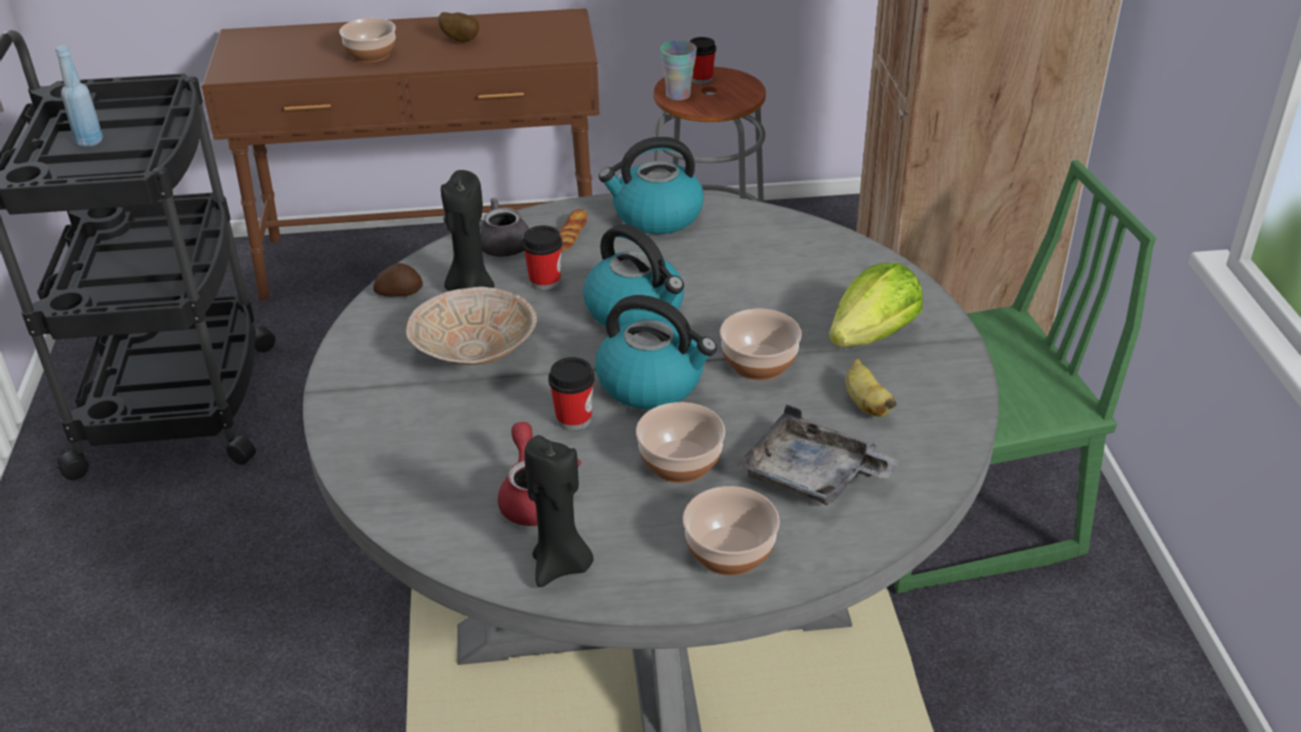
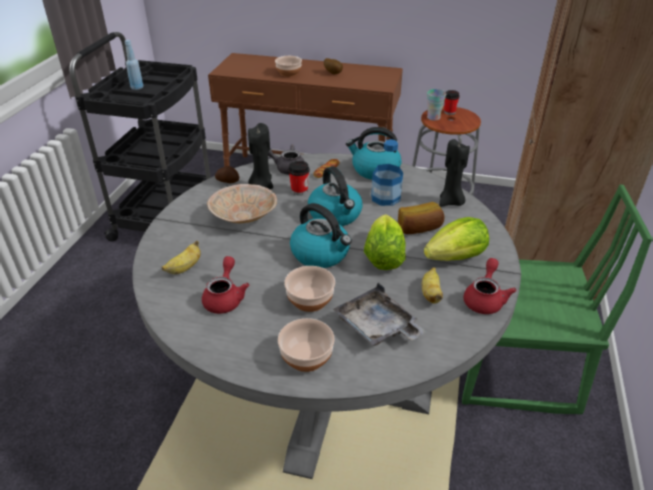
camera: 20 degrees right, 0 degrees up
(426, 466) = (184, 268): none -> banana
(561, 566) = (215, 338): black candle -> black candle (450, 202)
(574, 419) = (270, 263): cup -> none
(703, 261) = (385, 197): none -> bottle
(758, 364) = (383, 257): bowl -> lettuce
(789, 302) = (419, 228): none -> bread
(950, 390) = (485, 299): none -> red teapot

